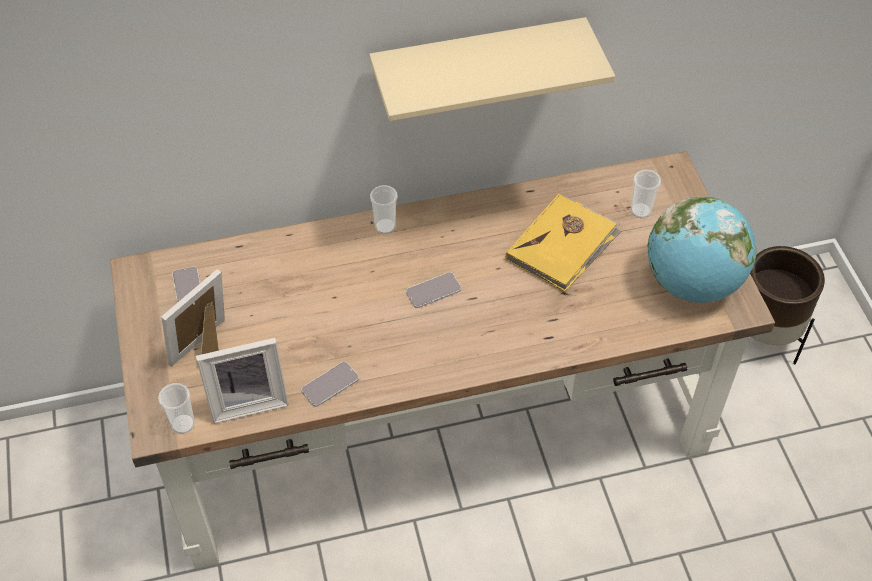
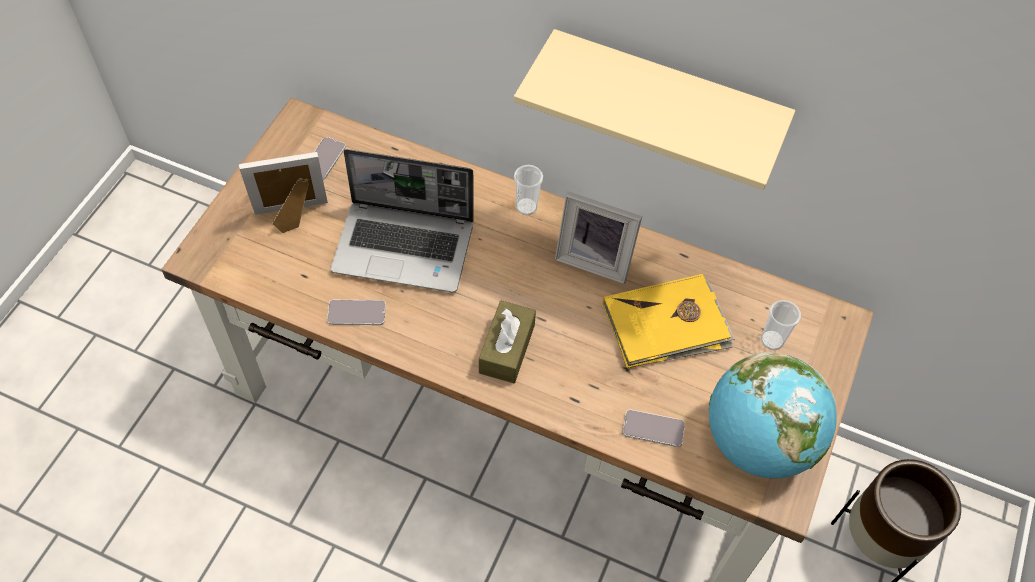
camera: 35 degrees right, 5 degrees up
(183, 424) = (220, 267): cup -> none
(248, 400) = (283, 282): picture frame -> picture frame (595, 259)
(321, 312) = (406, 247): none -> laptop
(433, 291) = (514, 290): phone -> phone (653, 429)
(468, 335) = (507, 349): none -> brown tissue box

